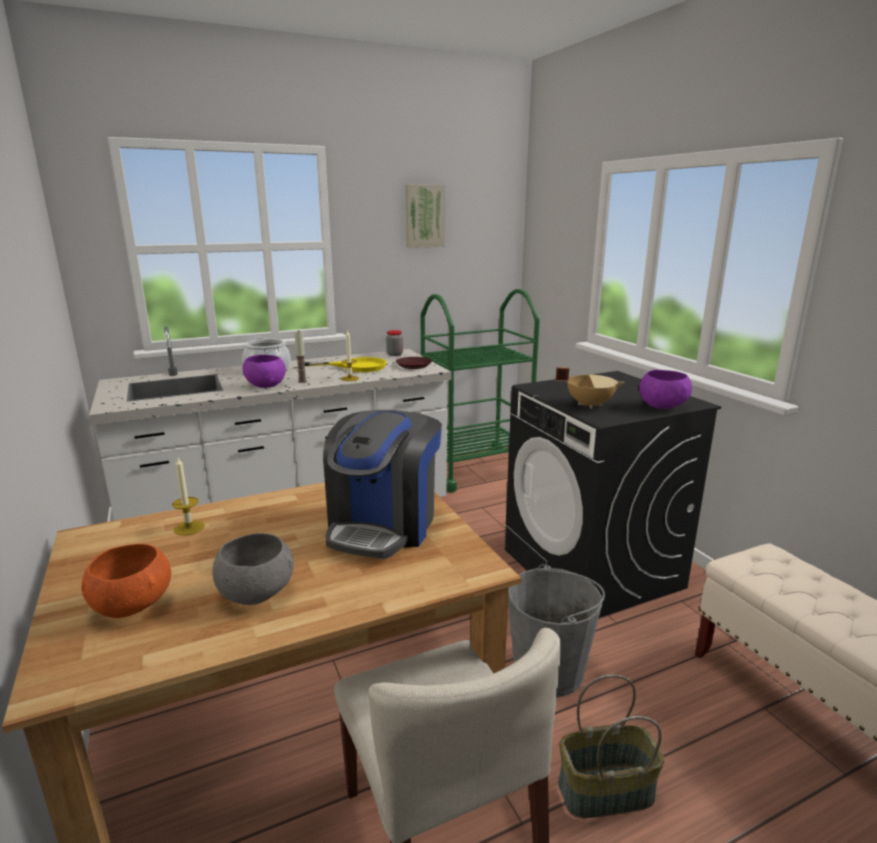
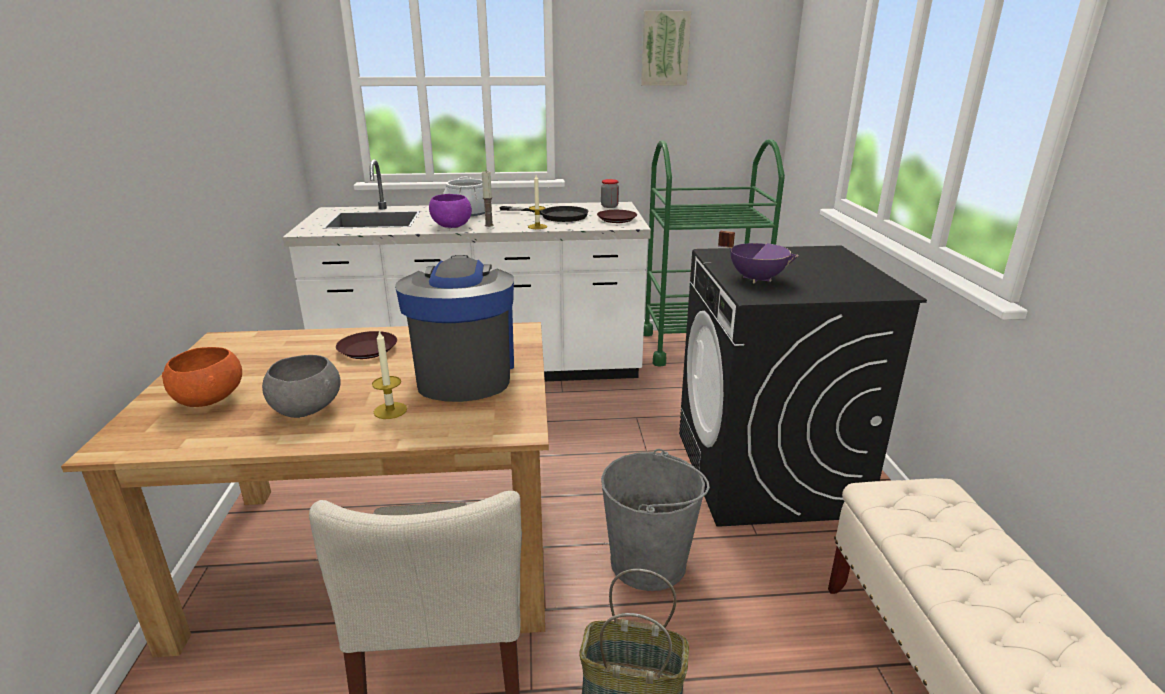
camera: 20 degrees right, 5 degrees up
(189, 528) = (302, 346): candle -> candle (390, 410)
(264, 520) = (367, 350): none -> brown plate
(355, 367) = (555, 215): yellow frying pan -> black frying pan
(383, 525) = (464, 372): coffee machine -> coffee machine turned 135 degrees clockwise
(589, 404) = (756, 279): beige cooking pot -> purple cooking pot
(663, 406) = (847, 291): purple bowl -> none

